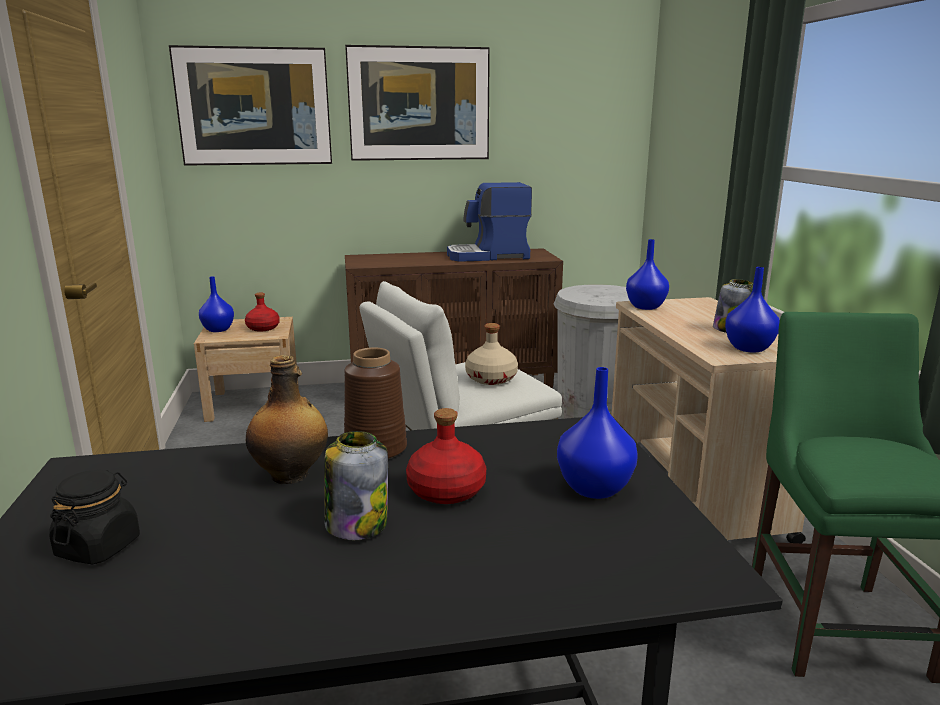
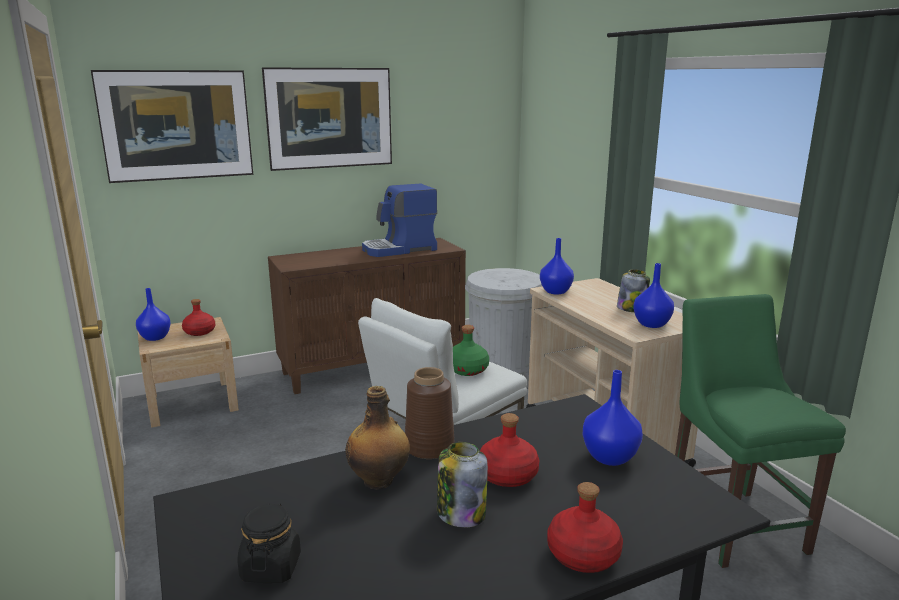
camera: 15 degrees left, 0 degrees up
(476, 598) = (584, 555): none -> red bottle
(491, 379) = (467, 370): beige bottle -> green bottle

